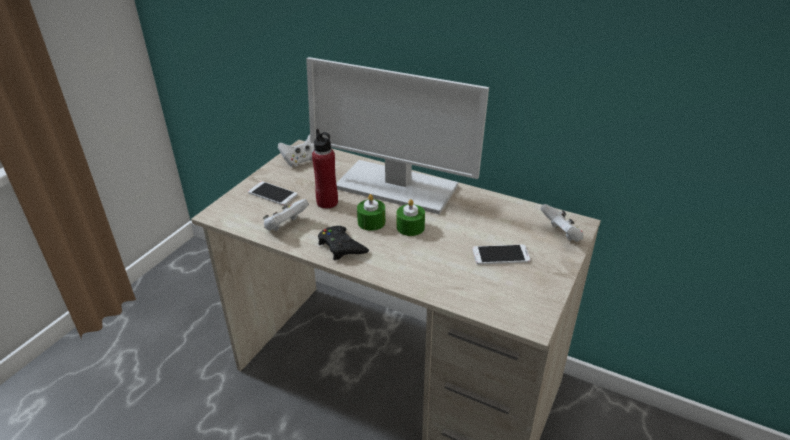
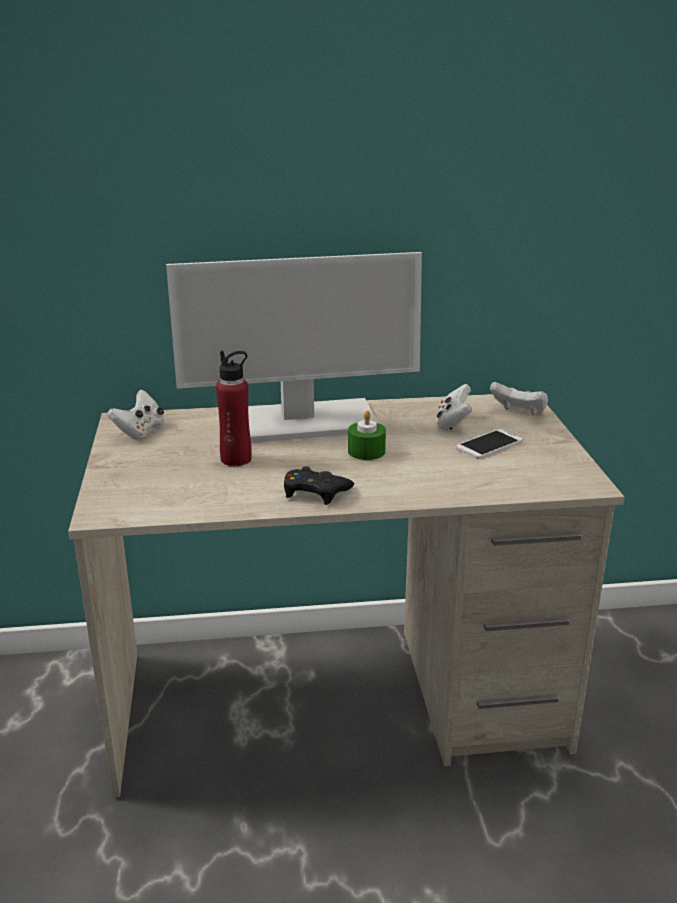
camera: 35 degrees left, 10 degrees down
(272, 194) = (151, 472): phone -> none
(285, 226) = (217, 496): white game controller -> white game controller (453, 423)
(371, 222) = (316, 460): green candle -> none

